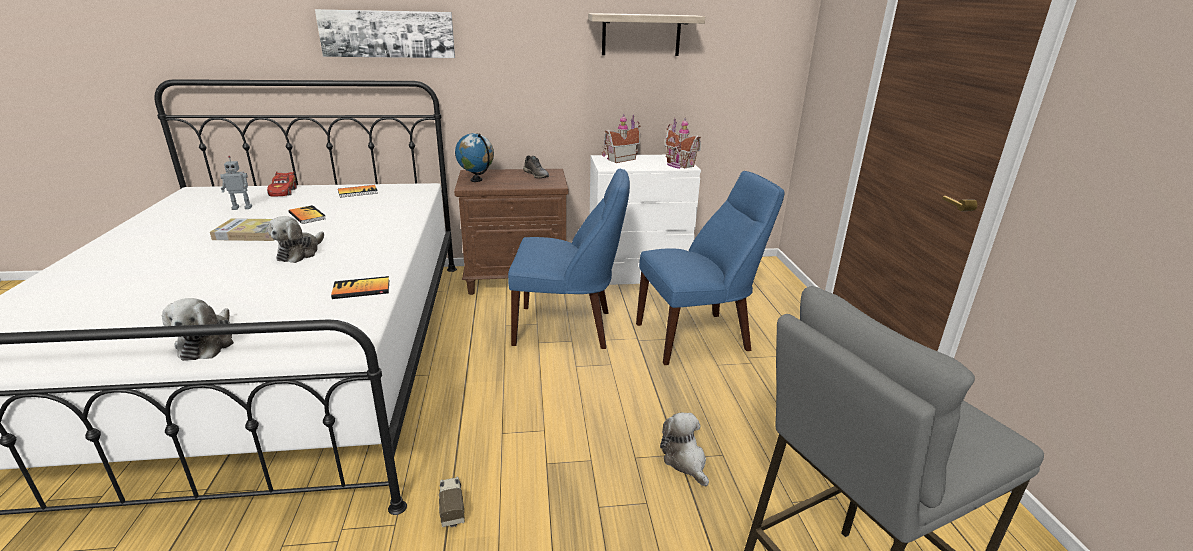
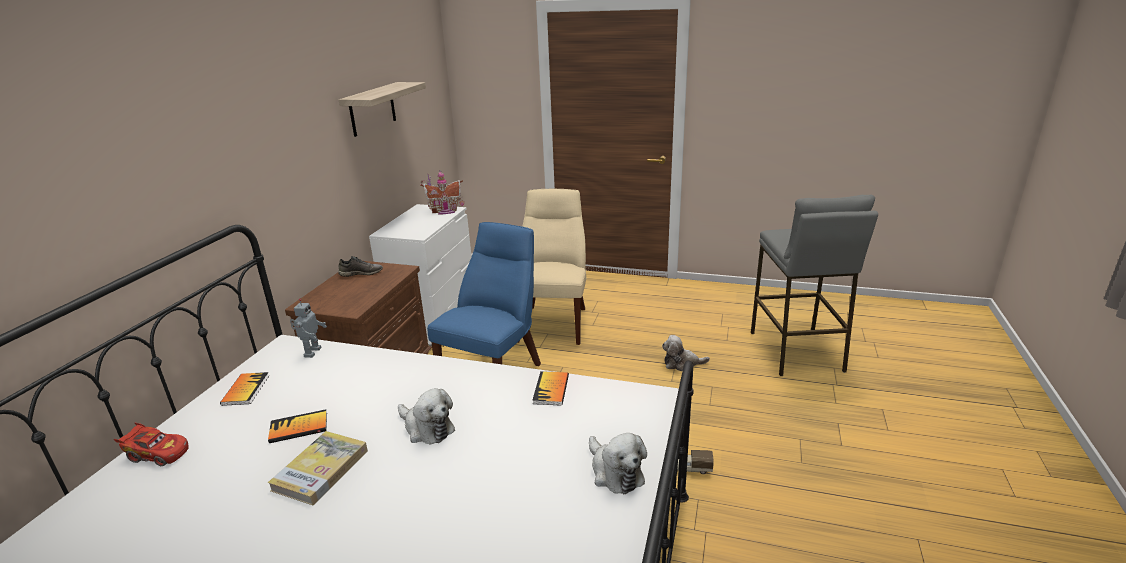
camera: 65 degrees left, 0 degrees up
(208, 343) = (615, 472): plush toy -> plush toy turned 45 degrees clockwise
(242, 208) = (191, 489): toy robot -> toy robot (311, 352)
(387, 34) = (181, 180): picture -> none
(476, 180) = (338, 303): globe -> none
(619, 159) = (400, 227): toy house -> none
(697, 337) = (553, 322): blue chair -> beige chair

